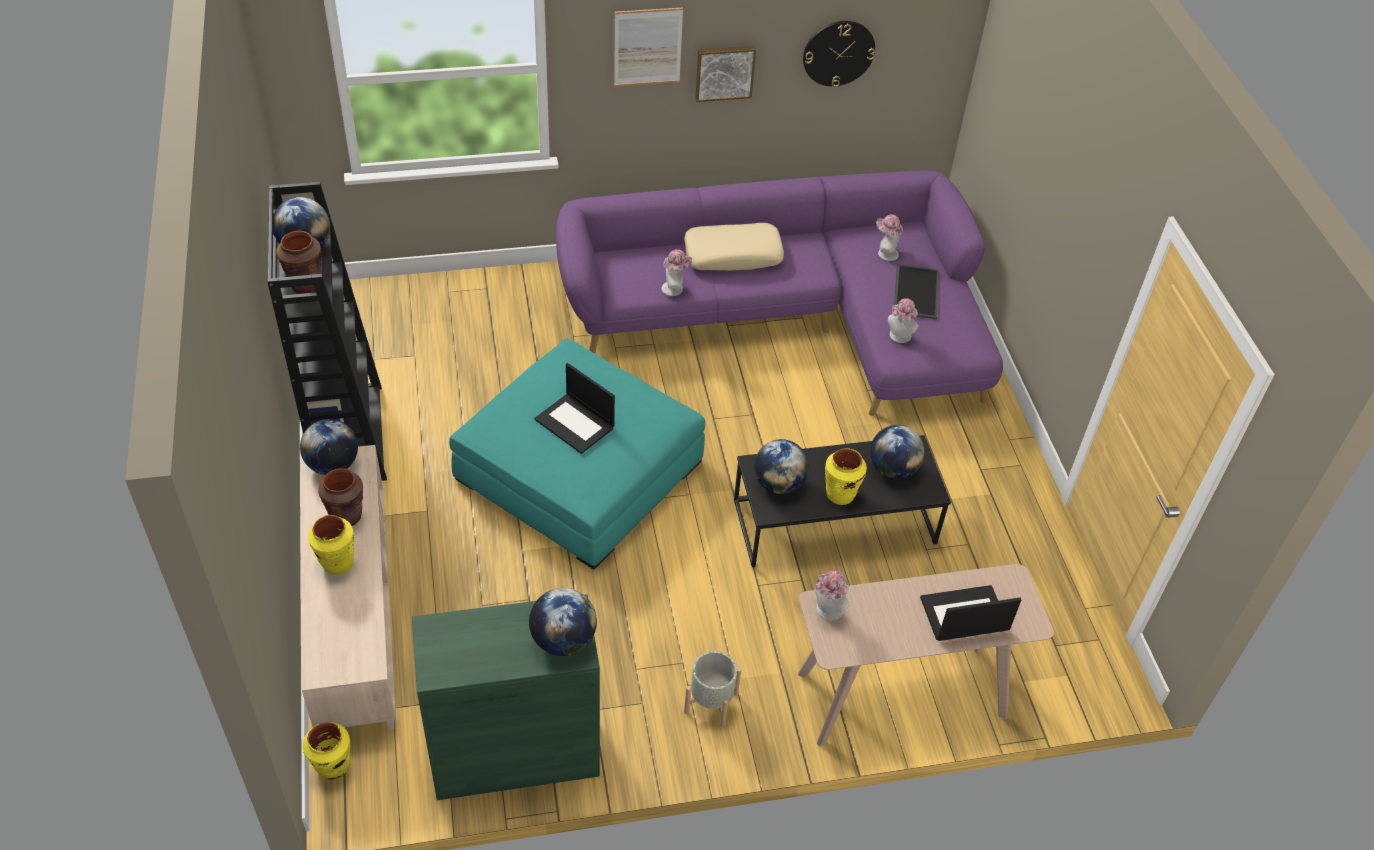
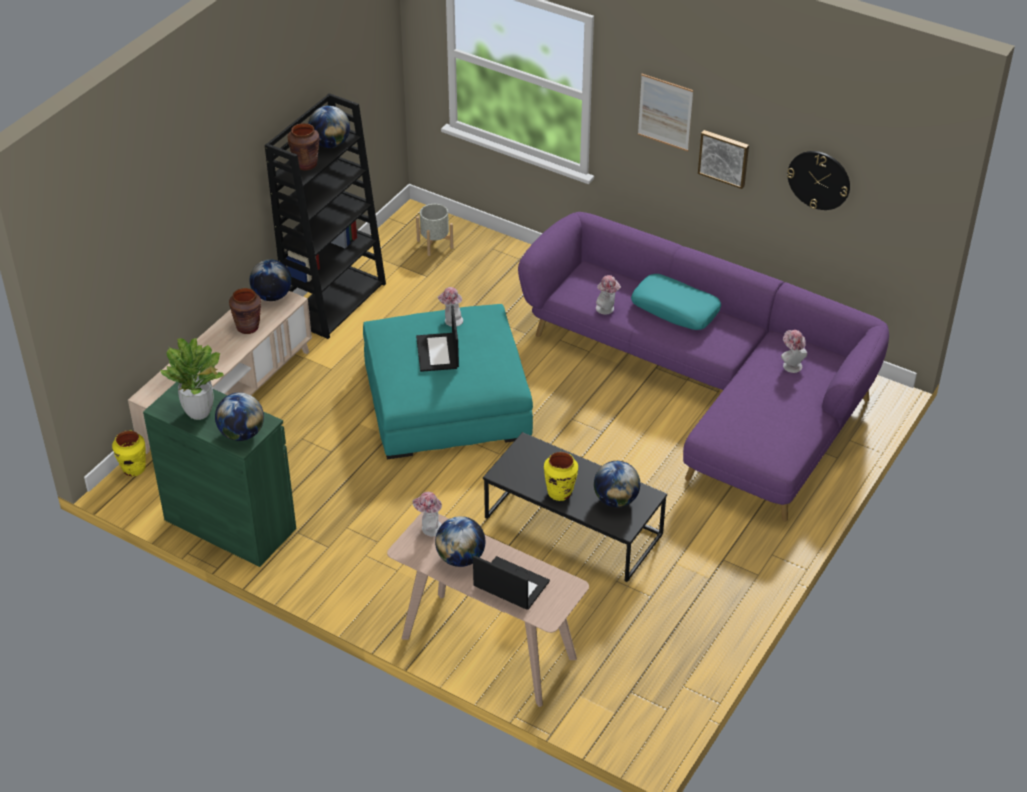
camera: 45 degrees right, 5 degrees down
(337, 563) = (215, 348): yellow vase -> none
(485, 648) = (199, 412): none -> potted plant
(711, 703) = (367, 573): grey planter -> grey planter (434, 244)
(733, 255) = (675, 309): beige pillow -> turquoise pillow
(778, 484) = (527, 463): globe -> globe (460, 558)
(899, 337) = (725, 422): hat -> hat (451, 321)
(915, 291) = (778, 400): tray -> none

